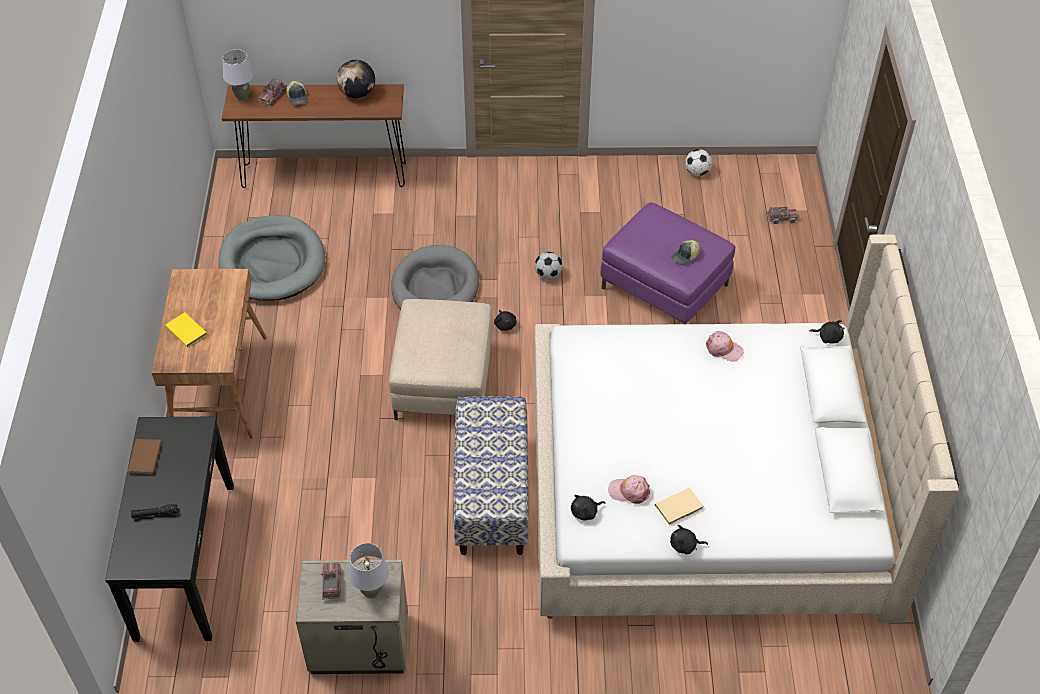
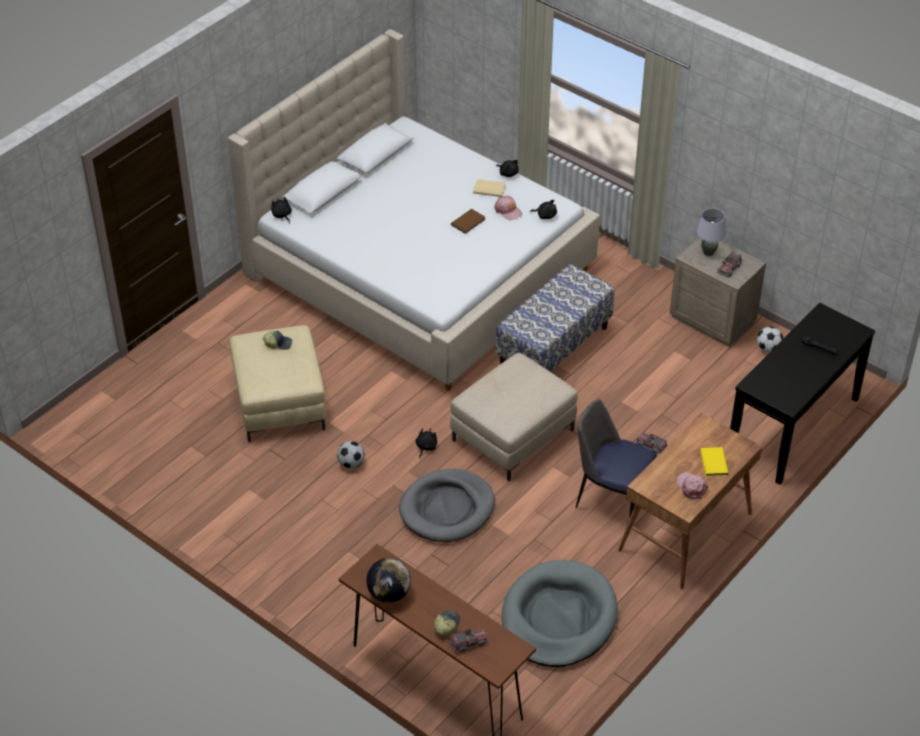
camera: 140 degrees left, 5 degrees down
(144, 458) = (805, 386): brown book -> brown book (469, 222)
(242, 97) = (496, 661): grey table lamp -> none
(308, 378) = (611, 498): none -> chair
(665, 286) = (279, 402): purple ottoman -> beige ottoman
(697, 172) = (132, 472): football -> football (768, 349)
(723, 349) = (354, 245): pink cap -> pink cap (691, 487)
(782, 218) = (128, 396): toy truck -> toy truck (651, 446)

